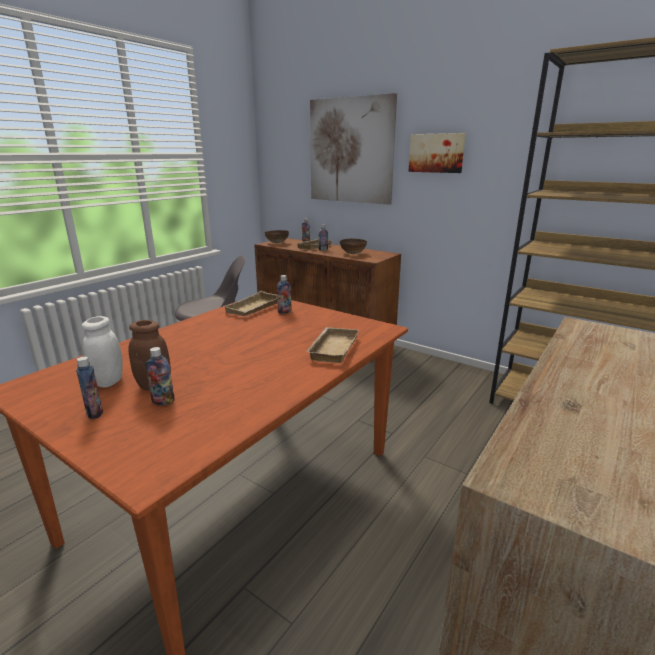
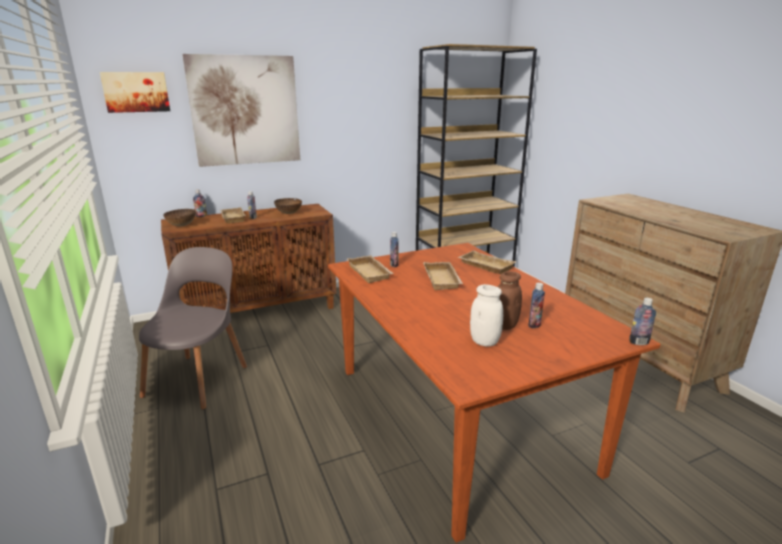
camera: 60 degrees left, 0 degrees up
(95, 413) = (539, 349): bottle -> bottle (638, 342)
(264, 337) = (443, 279): none -> beige tray
(436, 153) = (337, 110): picture -> picture (136, 92)

